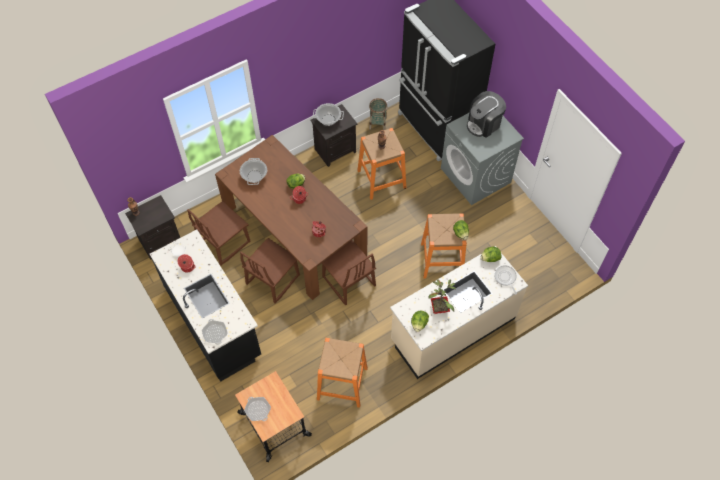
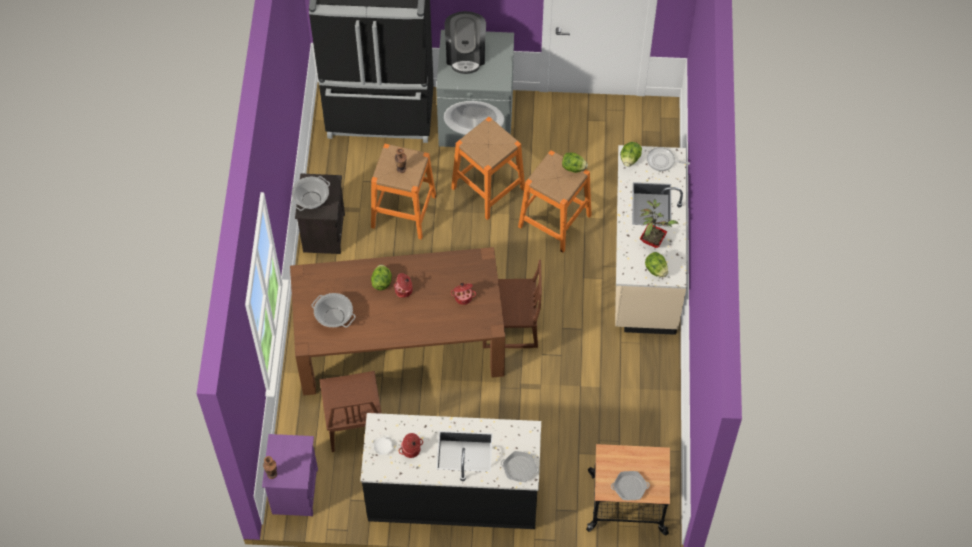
camera: 55 degrees left, 0 degrees up
(160, 240) = (294, 490): black nightstand -> purple nightstand
(272, 279) = (445, 400): brown chair -> none
(342, 383) = (628, 408): orange stool -> orange stool (488, 188)
(377, 123) = (323, 167): basket -> none

